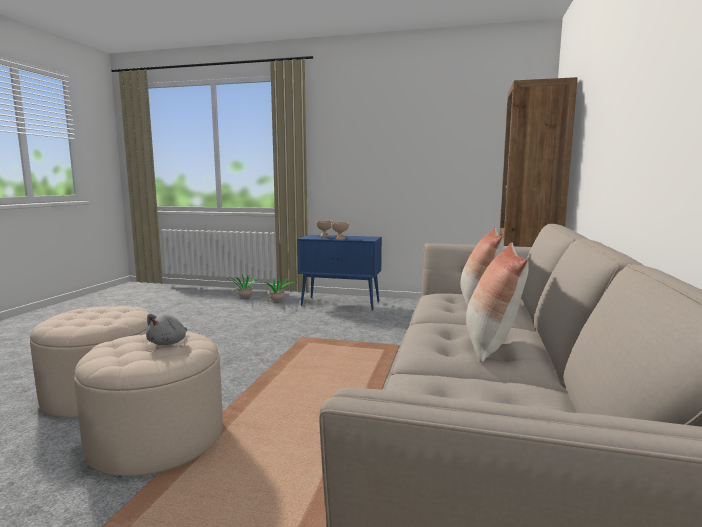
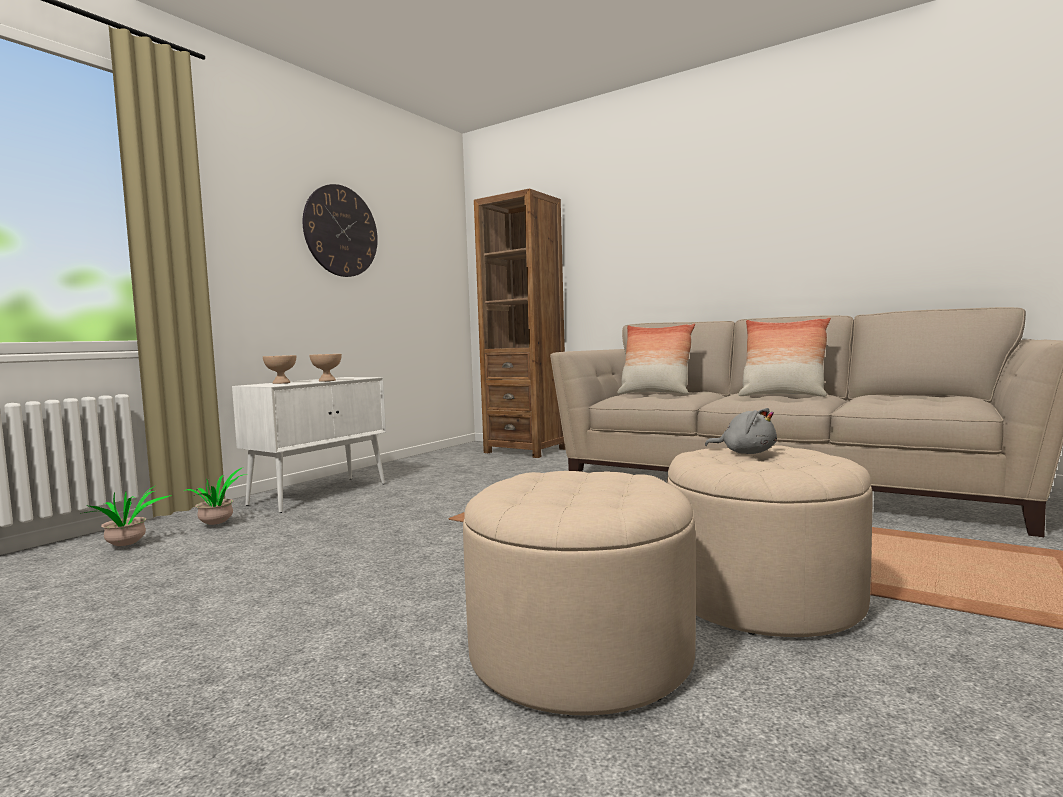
camera: 70 degrees left, 5 degrees down
(341, 303) = (320, 493): blue cabinet -> white cabinet
(406, 137) = (341, 231): none -> wall clock

